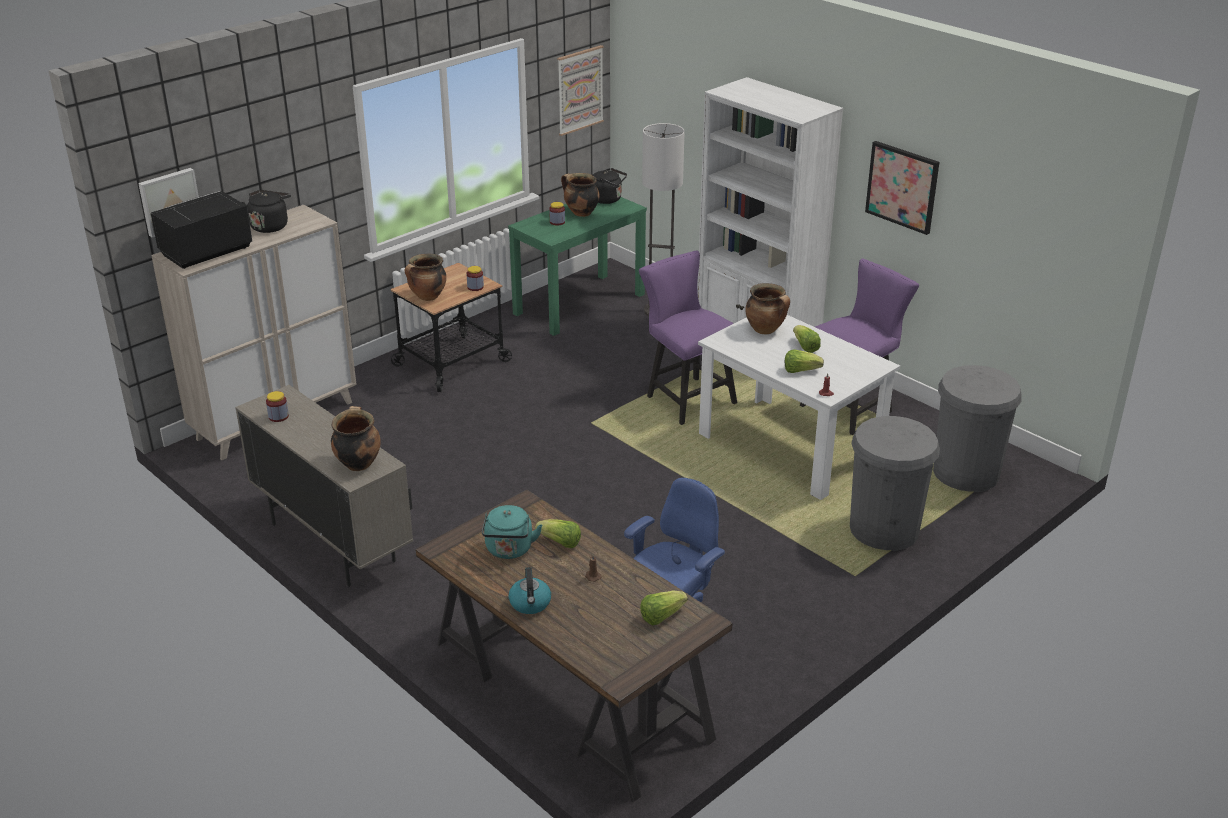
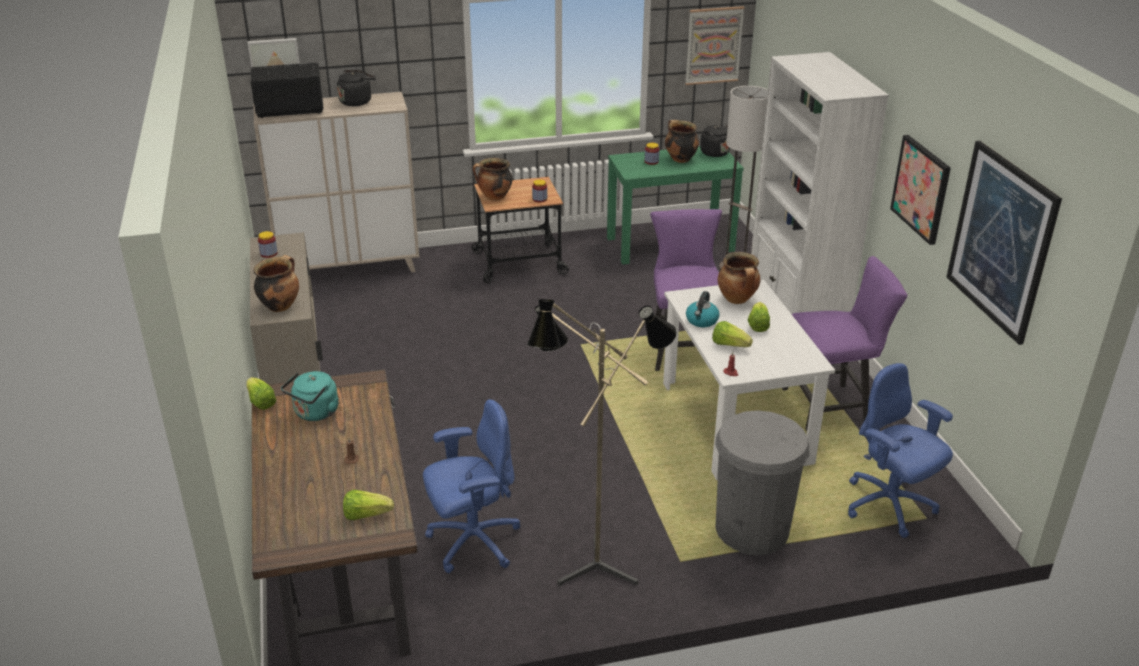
camera: 30 degrees right, 0 degrees up
(530, 604) = (280, 462): kettle -> kettle (702, 321)
(560, 542) = (359, 422): lettuce -> lettuce (260, 402)
(787, 605) = (590, 563): none -> floor lamp
(965, 473) = (889, 506): grey trash can -> blue office chair
(1015, 215) = (1001, 241): none -> picture

